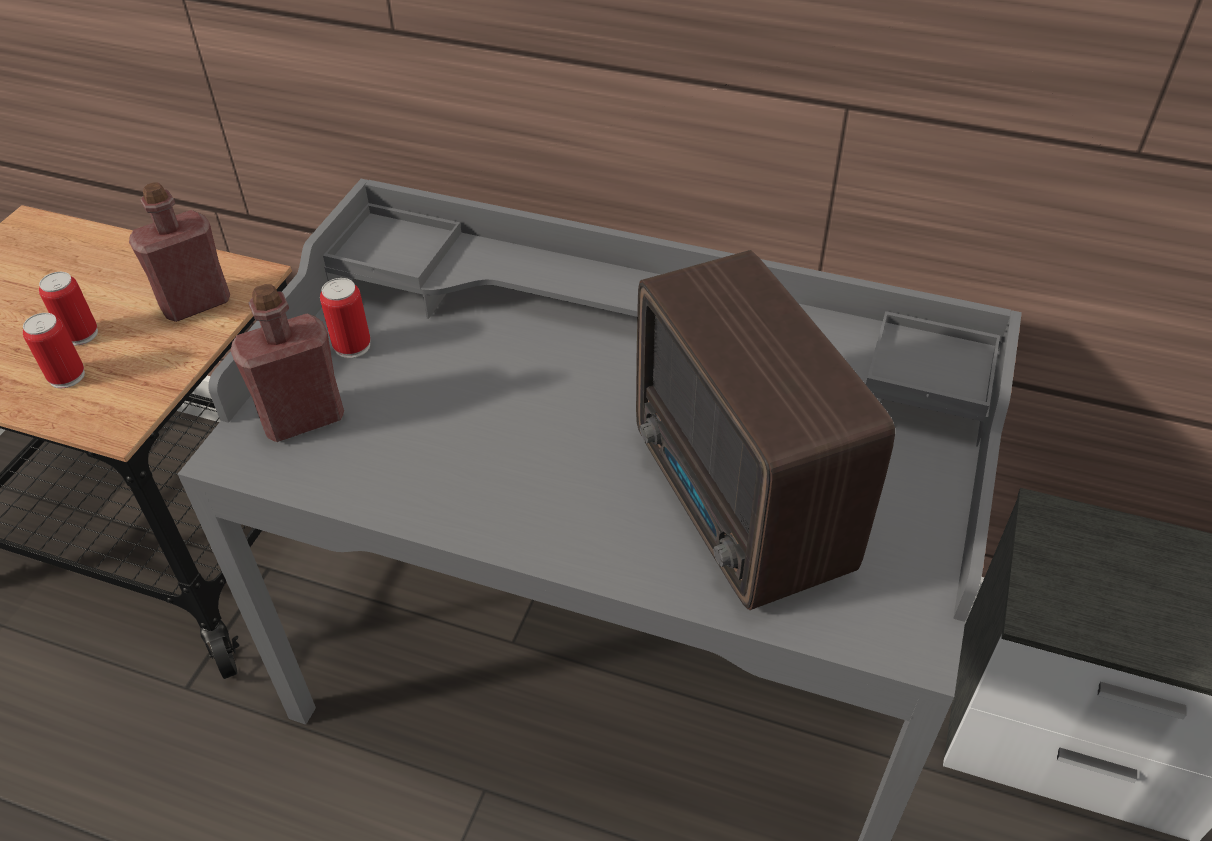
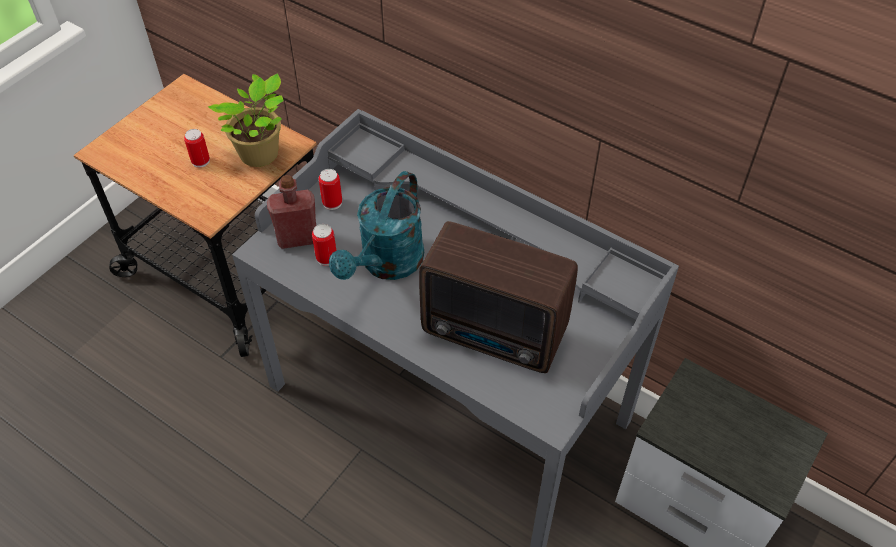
camera: 15 degrees right, 5 degrees up
(67, 376) = (190, 184): can -> can (326, 258)
(196, 303) = (262, 155): red bottle -> potted plant
(488, 429) = (386, 265): none -> turquoise watering can
(738, 507) = (496, 335): radio -> radio turned 60 degrees counterclockwise

